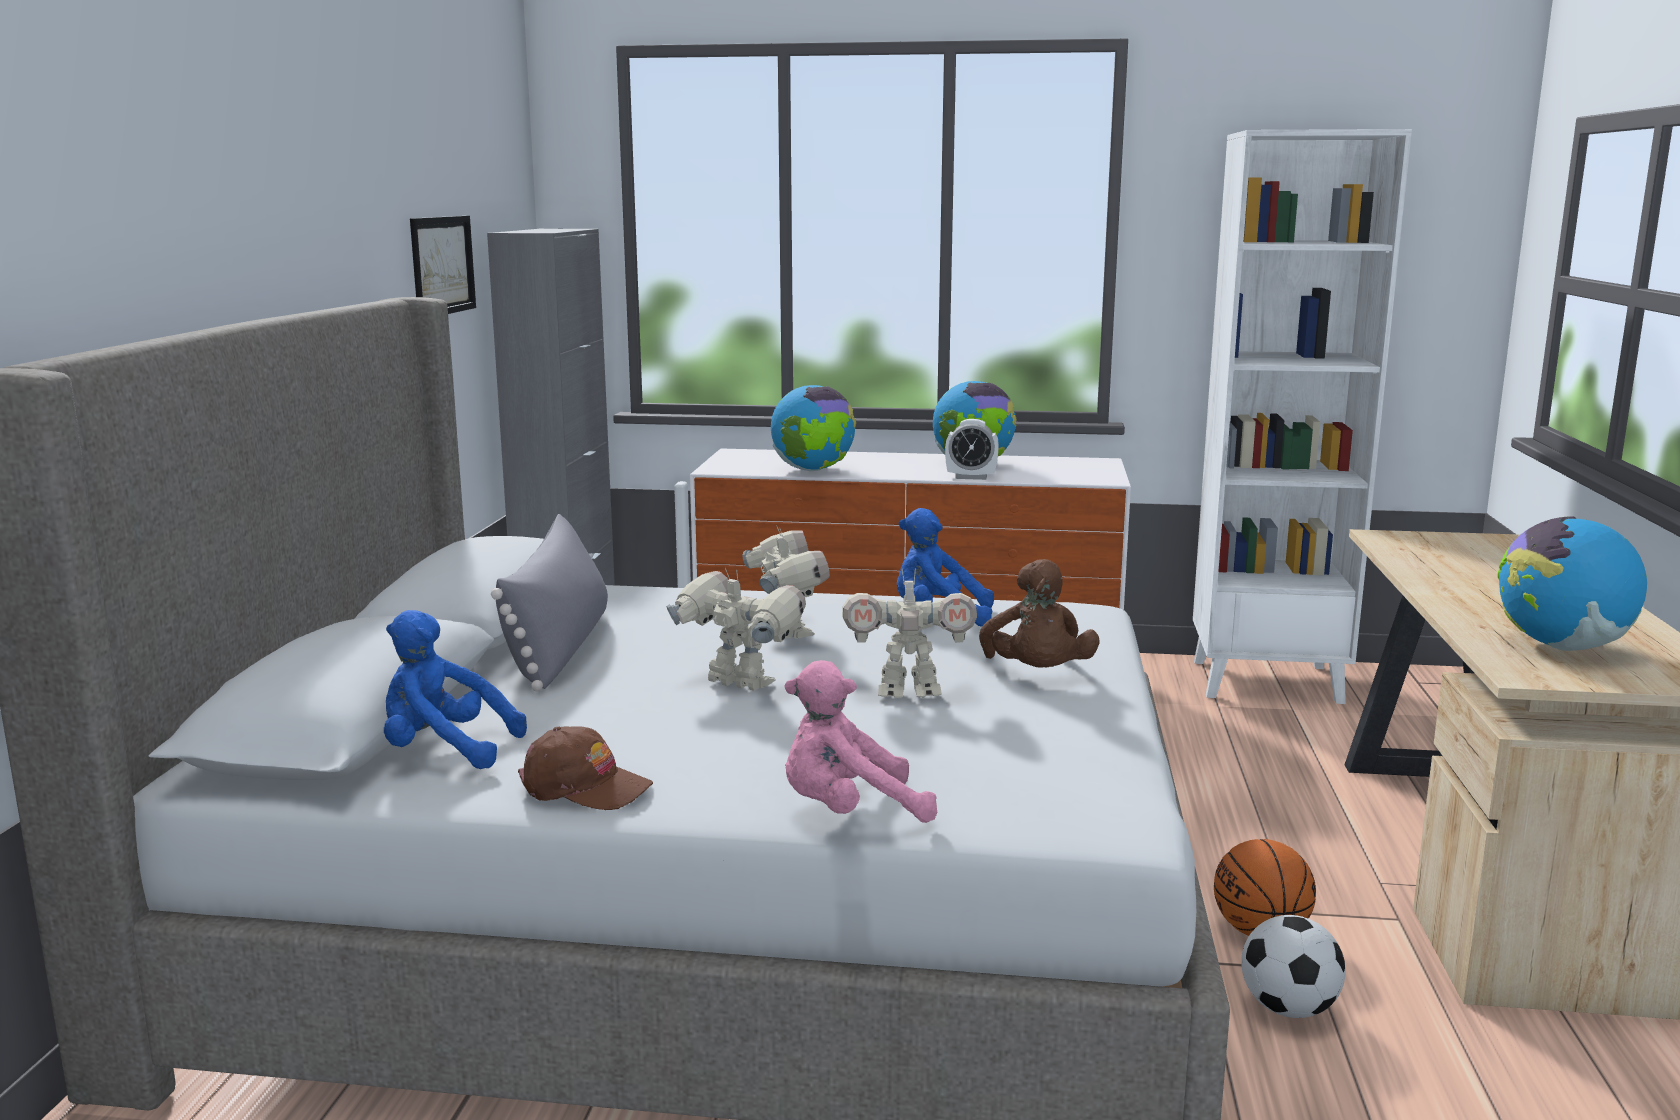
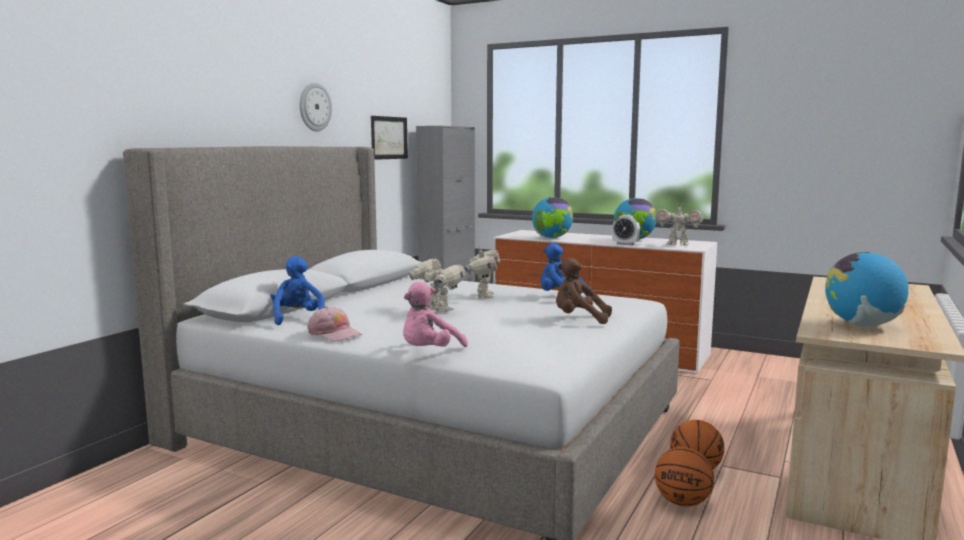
camera: 20 degrees right, 5 degrees down
(312, 210) = (314, 107): none -> wall clock
(444, 751) = (296, 319): blue plush toy -> blue plush toy turned 45 degrees clockwise
(560, 648) = (381, 294): grey pillow -> none
(584, 787) = (334, 334): brown cap -> pink cap
(849, 813) = (429, 352): pink plush toy -> pink plush toy turned 60 degrees counterclockwise
(908, 691) = (509, 319): toy robot -> toy robot (677, 245)
(1037, 675) = (579, 319): brown plush toy -> brown plush toy turned 90 degrees clockwise
(1267, 681) = (796, 368): white bookcase -> none
(1288, 1009) = (682, 502): football -> basketball

